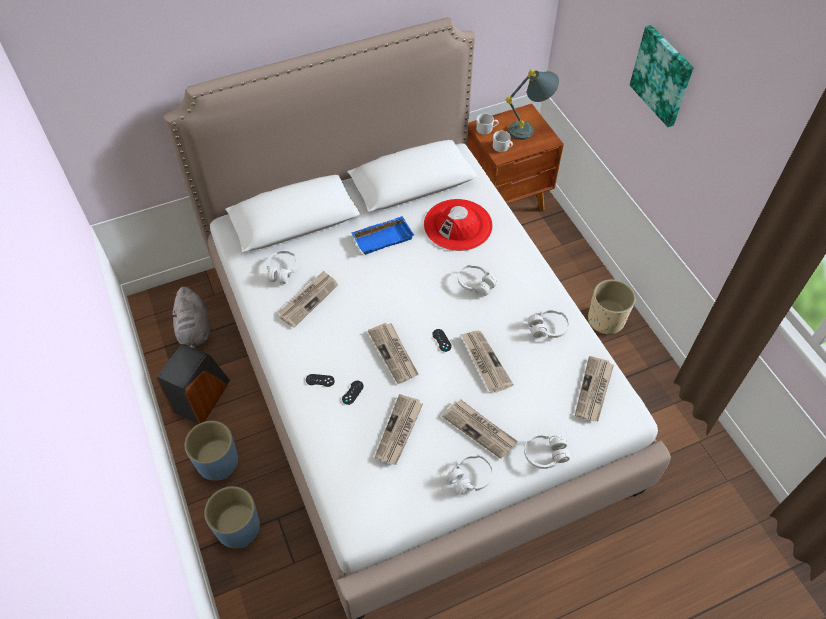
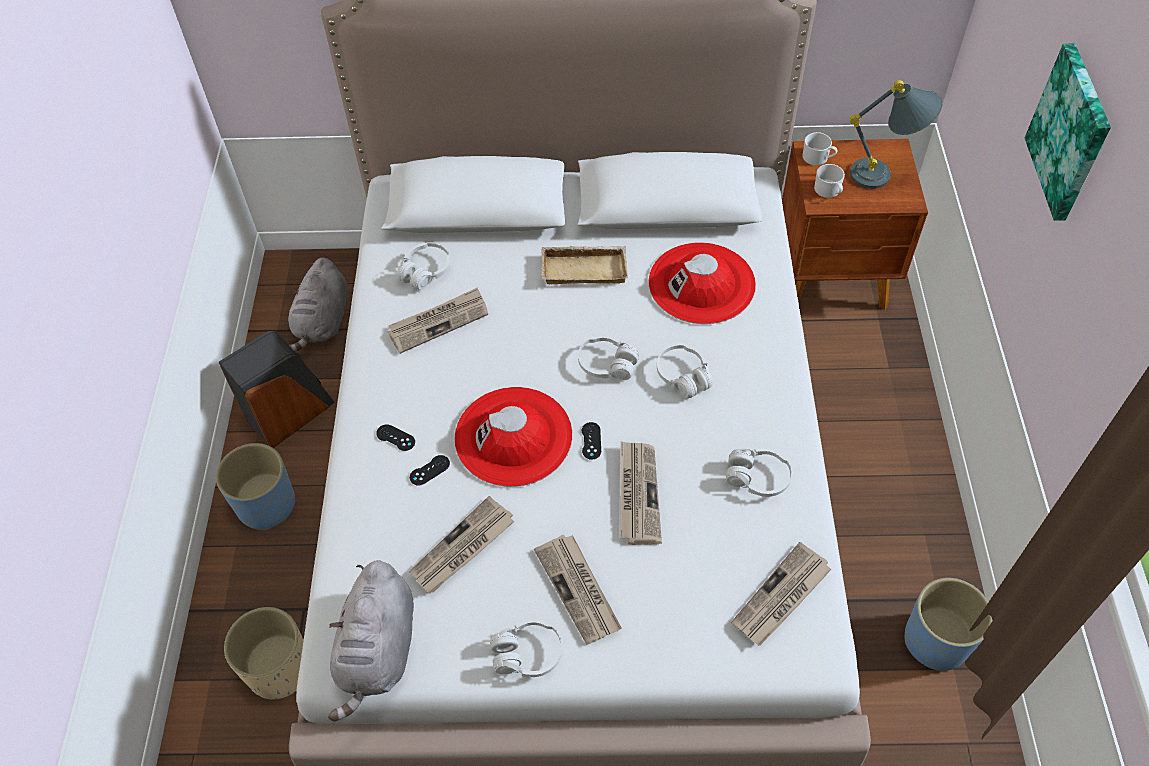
camera: 25 degrees right, 0 degrees up
(238, 528) = (248, 602): blue planter -> blue planter (936, 641)
(379, 512) = (378, 651): none -> grey plush toy
(383, 237) = (585, 268): blue tray -> beige tray
(394, 354) = (513, 436): newspaper -> red hat
(545, 454) = (655, 664): white headphones -> white headphones (607, 364)
(605, 320) = (904, 502): beige planter -> beige planter (279, 668)

